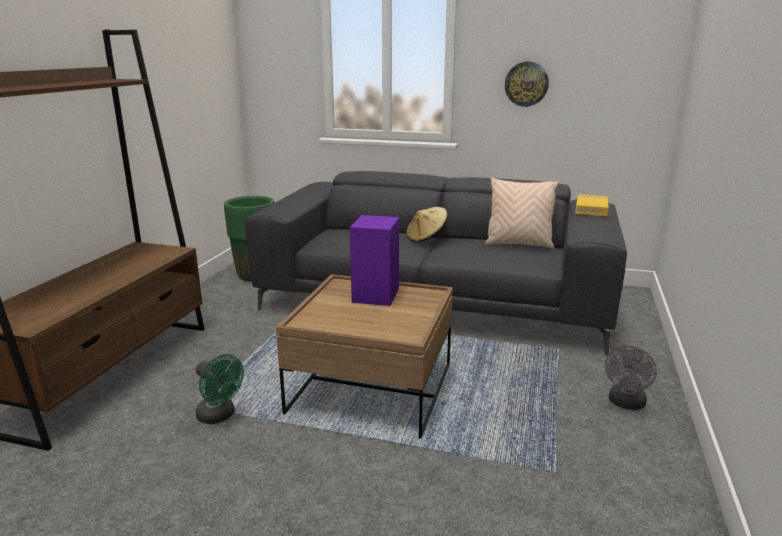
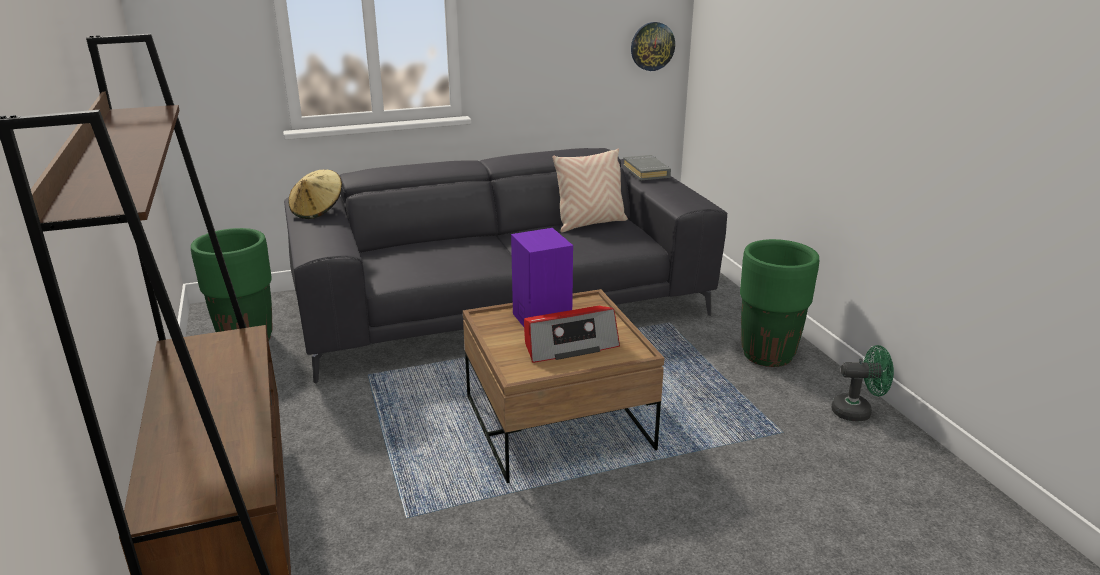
camera: 35 degrees left, 5 degrees up
(220, 416) = (443, 514): green fan -> green fan (857, 411)
(368, 316) = (569, 345): none -> radio
(426, 238) = (493, 239): beige hat -> beige hat (318, 211)
(526, 84) = (541, 39): wall clock -> wall clock (652, 46)
(591, 209) = (646, 172): yellow book -> grey book
(626, 404) = (767, 355): grey fan -> green planter

